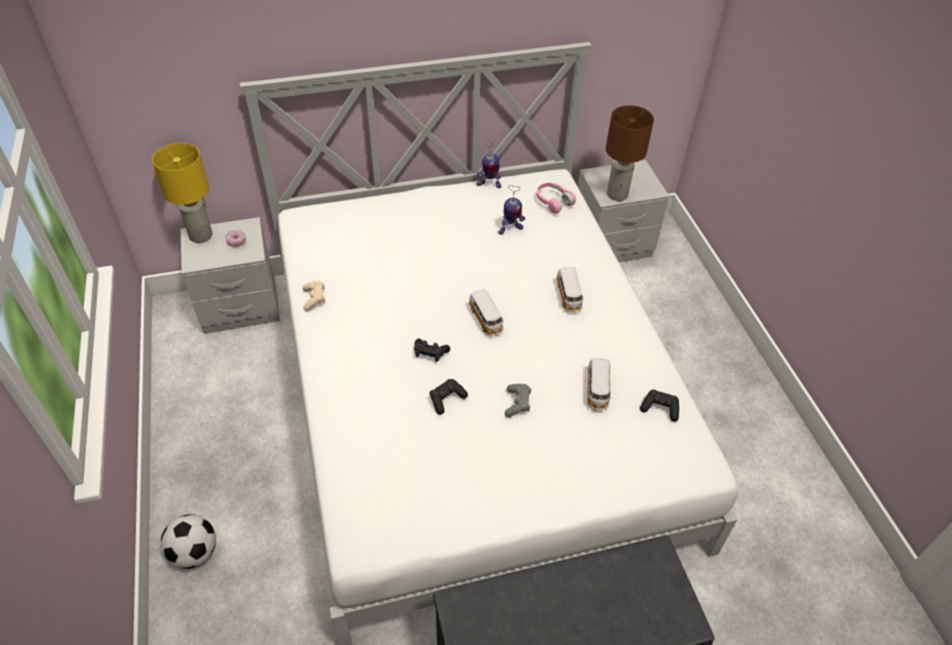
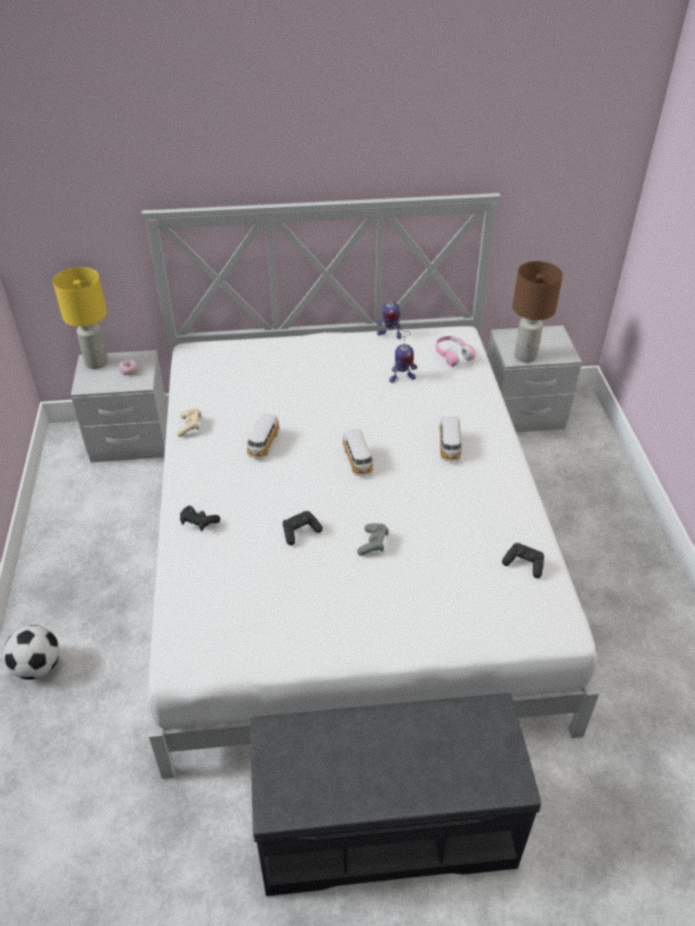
camera: 10 degrees right, 5 degrees down
(430, 353) = (293, 487): black game controller -> black game controller (198, 522)
(597, 390) = (460, 540): toy car -> toy car (263, 444)

